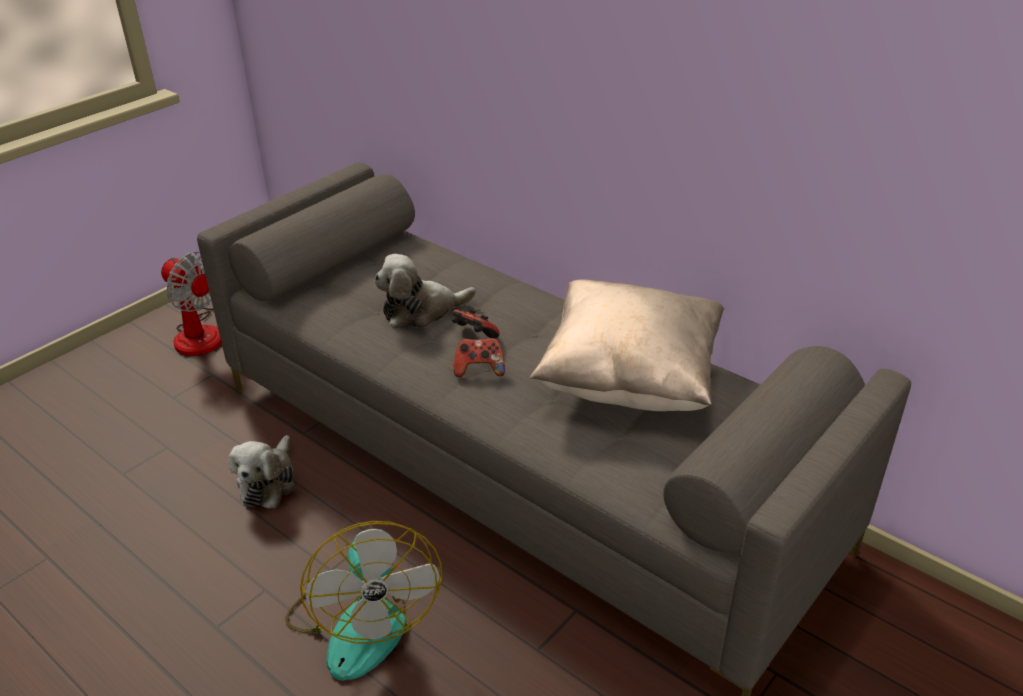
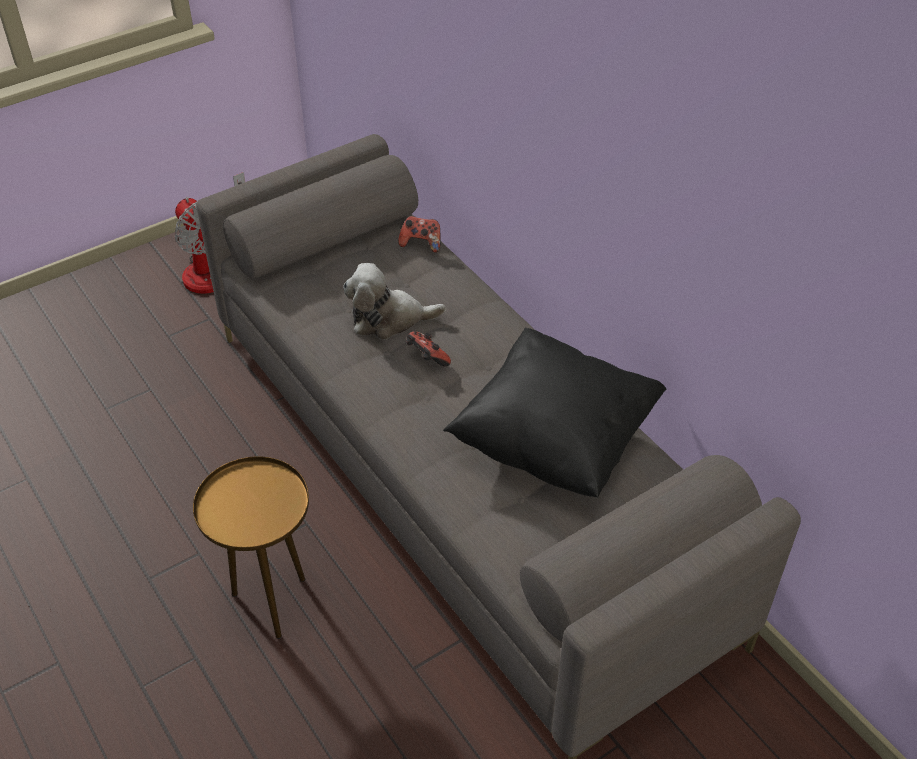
camera: 15 degrees right, 10 degrees up
(269, 482) = (230, 446): plush toy -> none
(362, 621) = (272, 603): fan -> brown side table
(479, 369) = (418, 398): game controller -> game controller (421, 243)
(629, 380) = (555, 440): beige pillow -> black pillow

